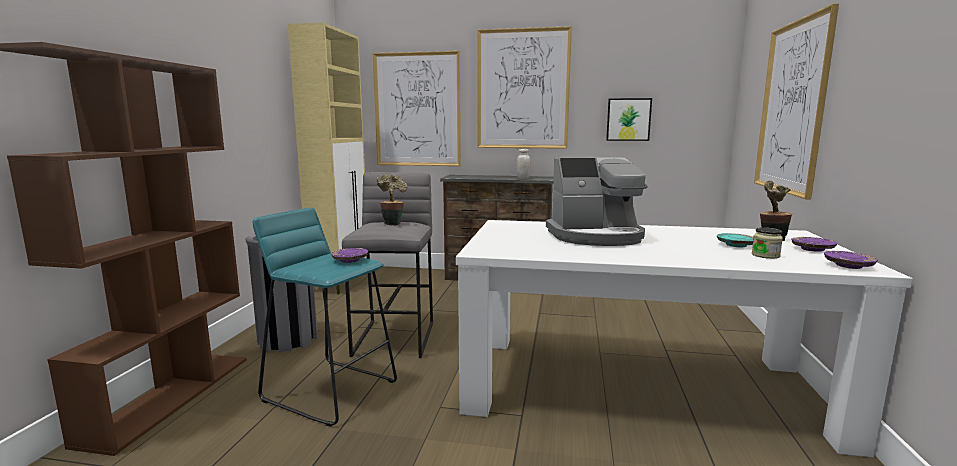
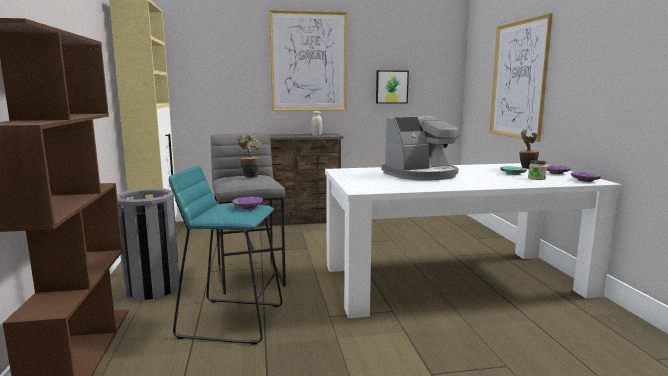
camera: 20 degrees left, 0 degrees up
(417, 110) = (215, 78): picture -> none

